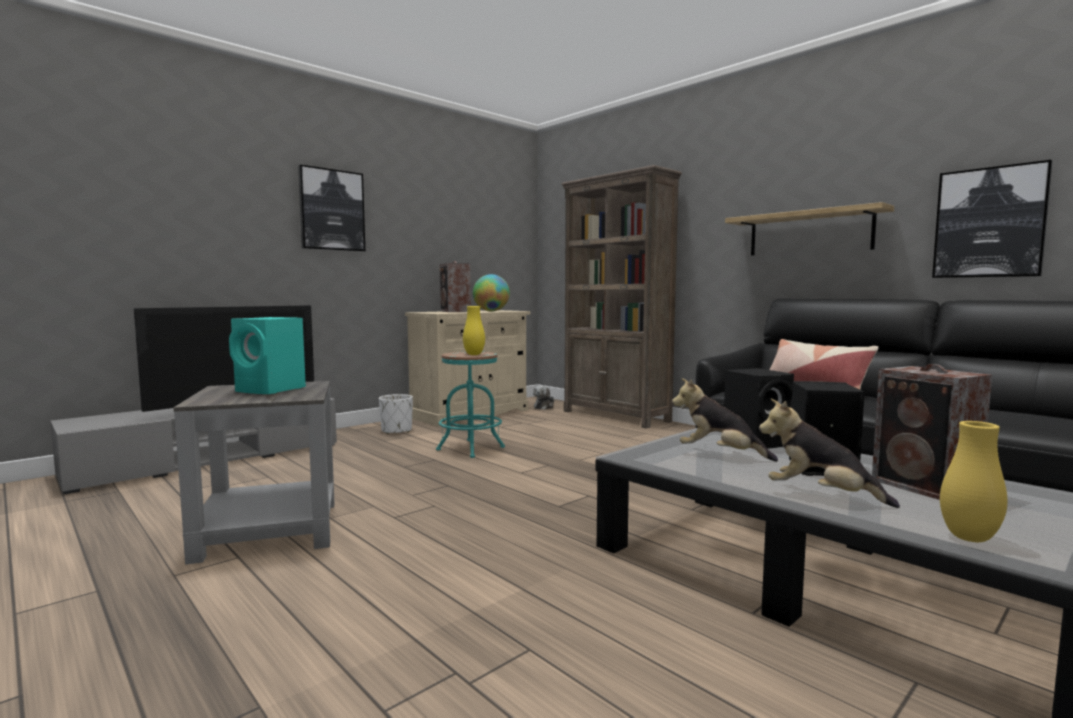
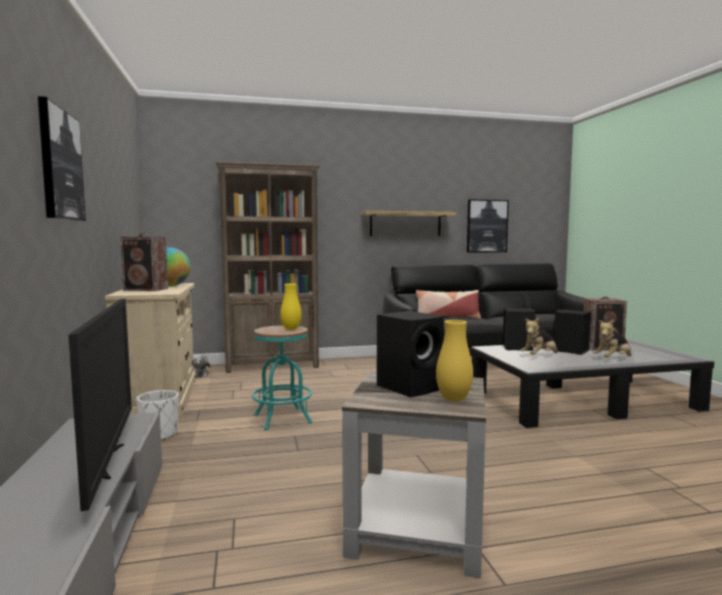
camera: 60 degrees left, 0 degrees up
(272, 390) = (411, 387): turquoise speaker -> black speaker
(969, 538) = (664, 358): yellow vase -> yellow vase (453, 399)

